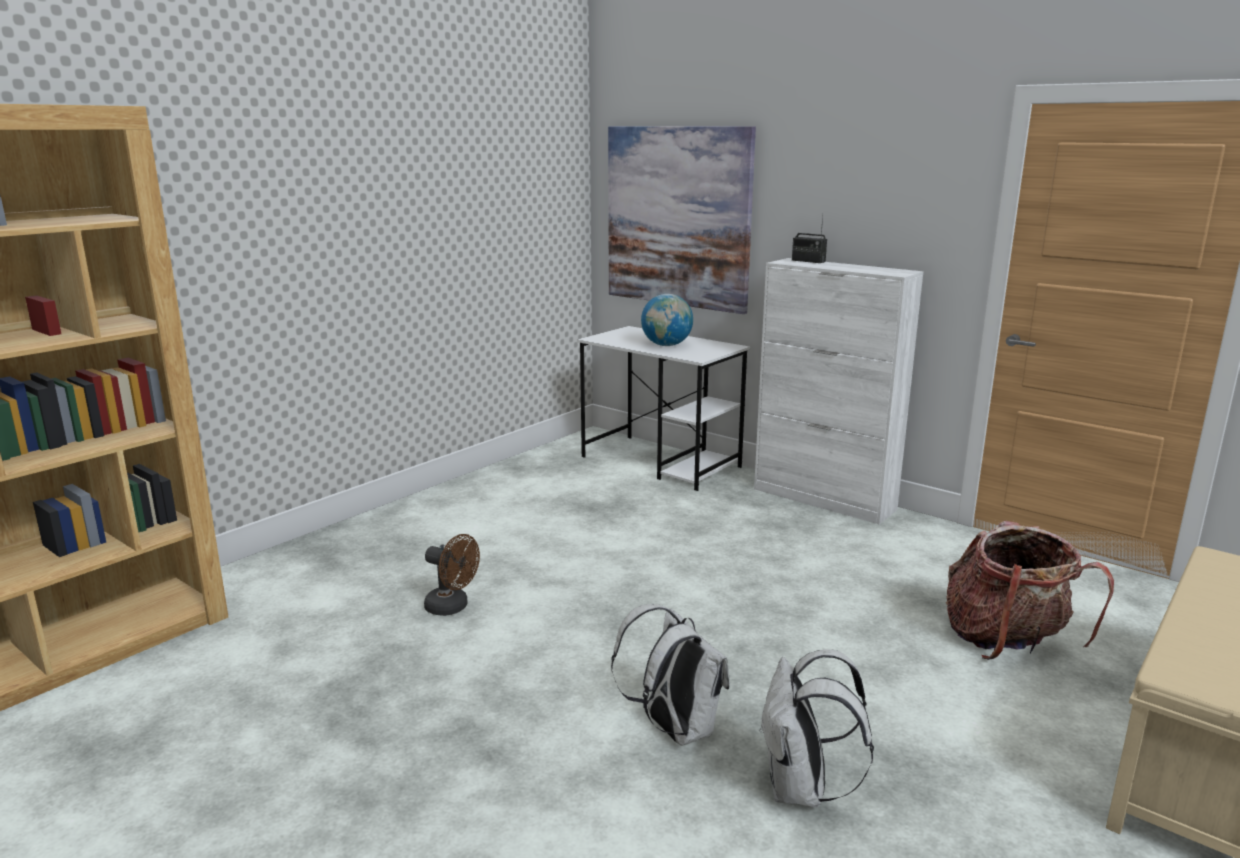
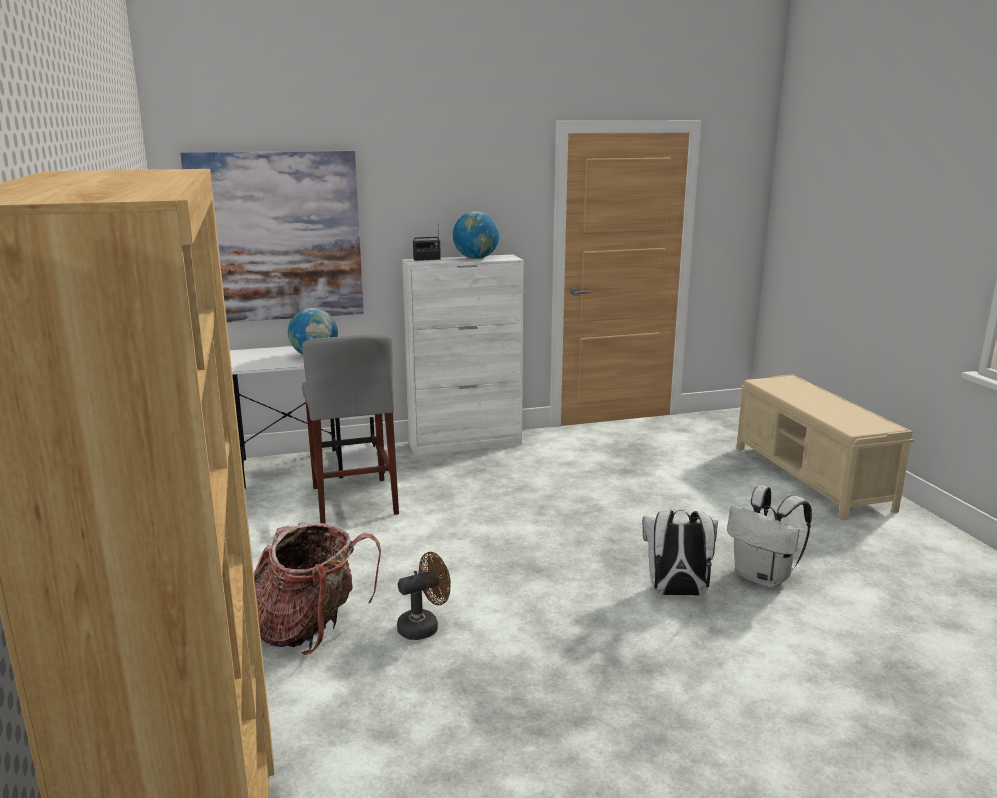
camera: 55 degrees left, 0 degrees up
(627, 499) = (354, 500): none -> grey stool
(860, 268) = (476, 258): none -> globe
(1007, 642) = (685, 472): backpack -> backpack (310, 630)

